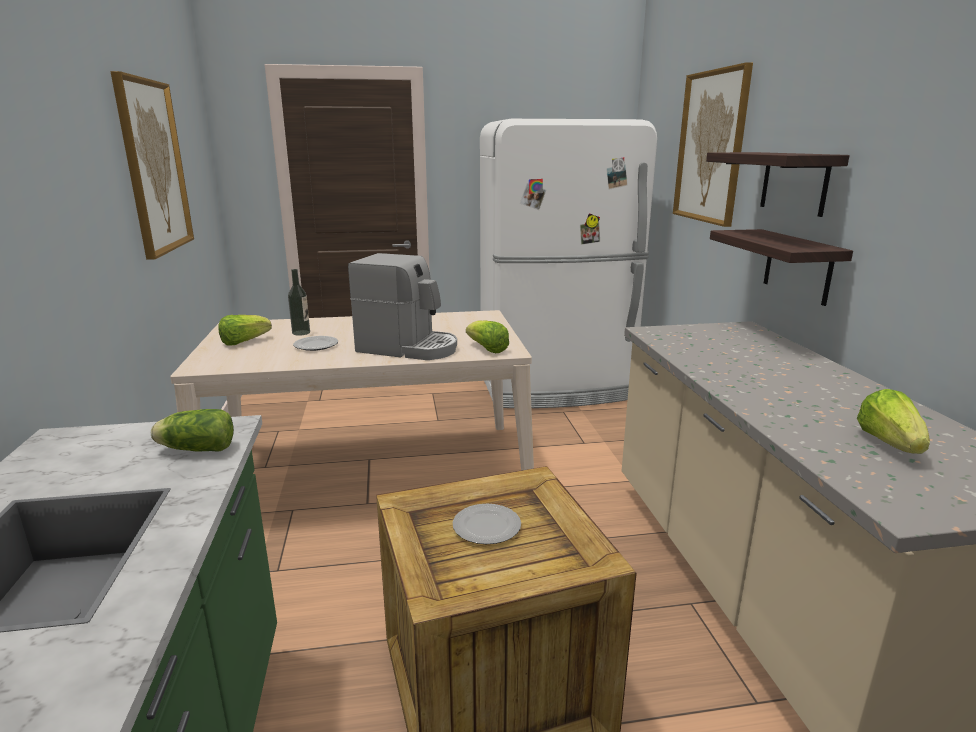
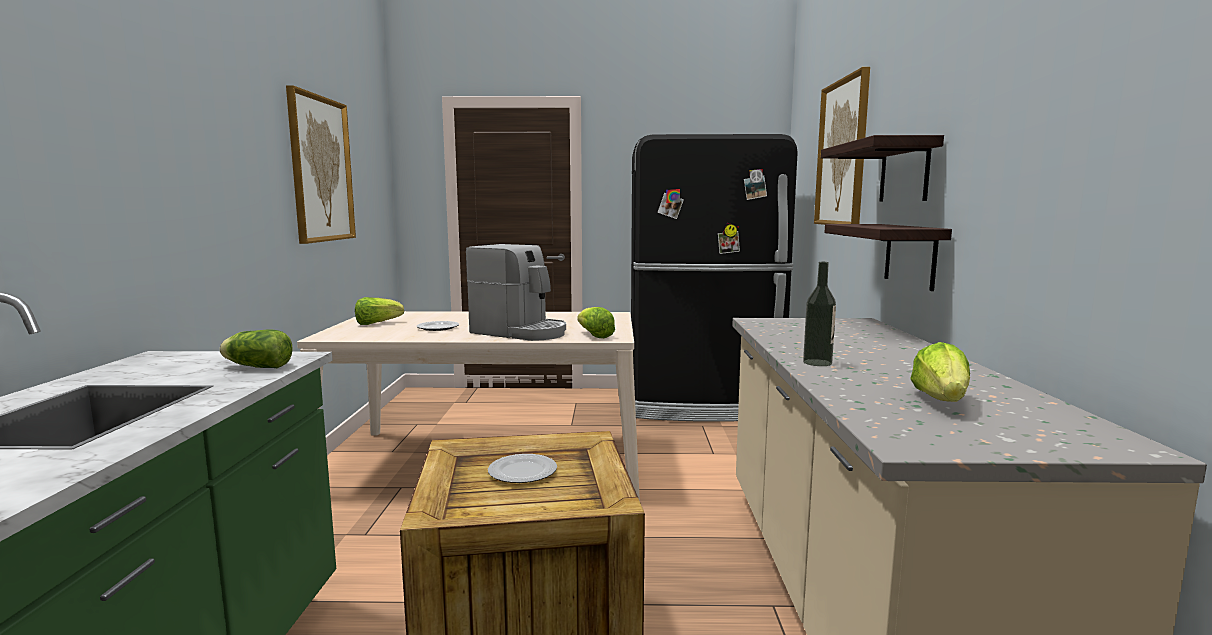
camera: 10 degrees right, 10 degrees down
(301, 333) = (432, 320): bottle -> bottle (817, 363)
(556, 387) = (703, 405): white fridge -> black fridge

